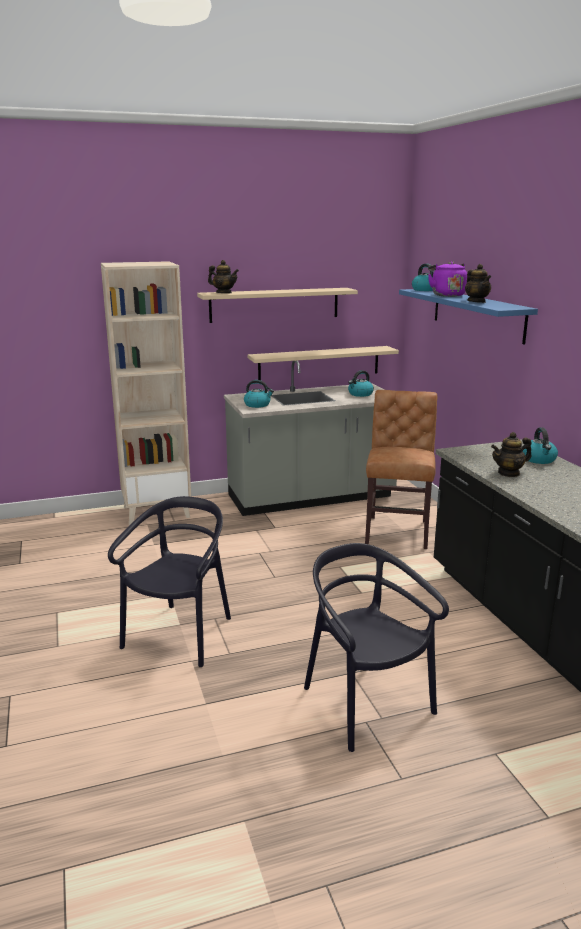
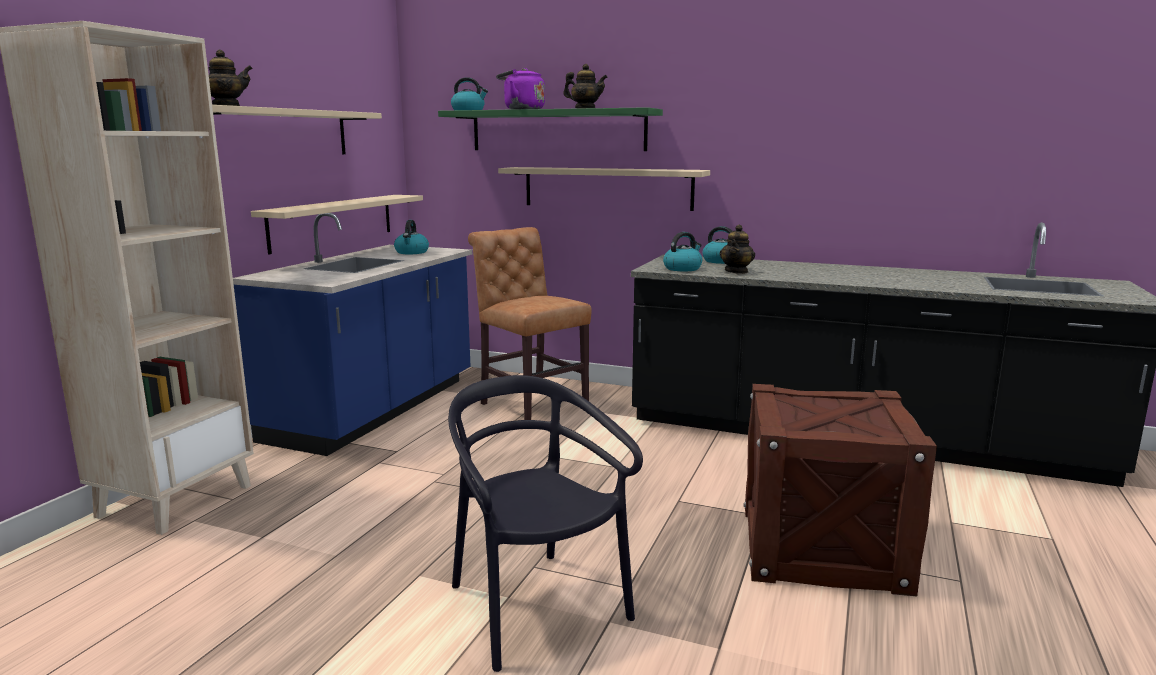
camera: 50 degrees left, 5 degrees down
(257, 405) = (320, 277): kettle -> kettle (682, 268)
(311, 497) = (375, 409): grey counter -> blue counter
(366, 704) = (821, 547): black chair -> crate
(477, 314) = (557, 130): blue shelf -> green shelf
(499, 370) = (607, 188): none -> beige shelf

